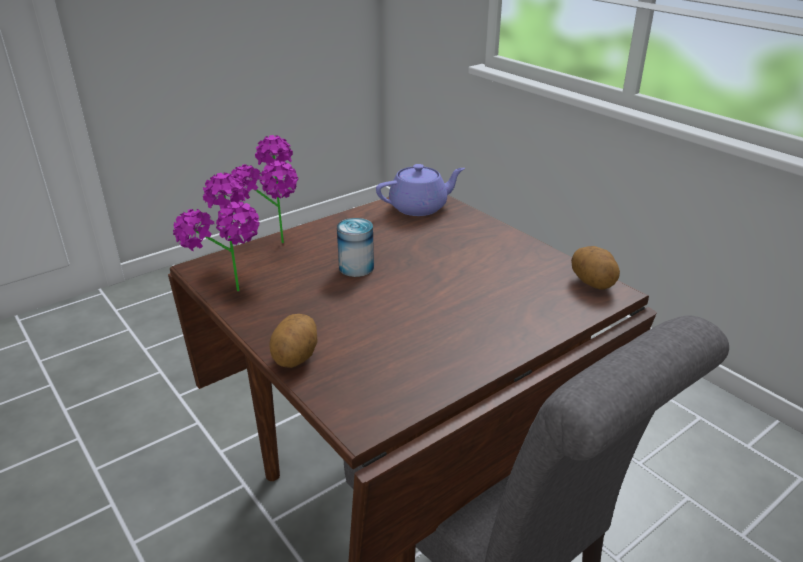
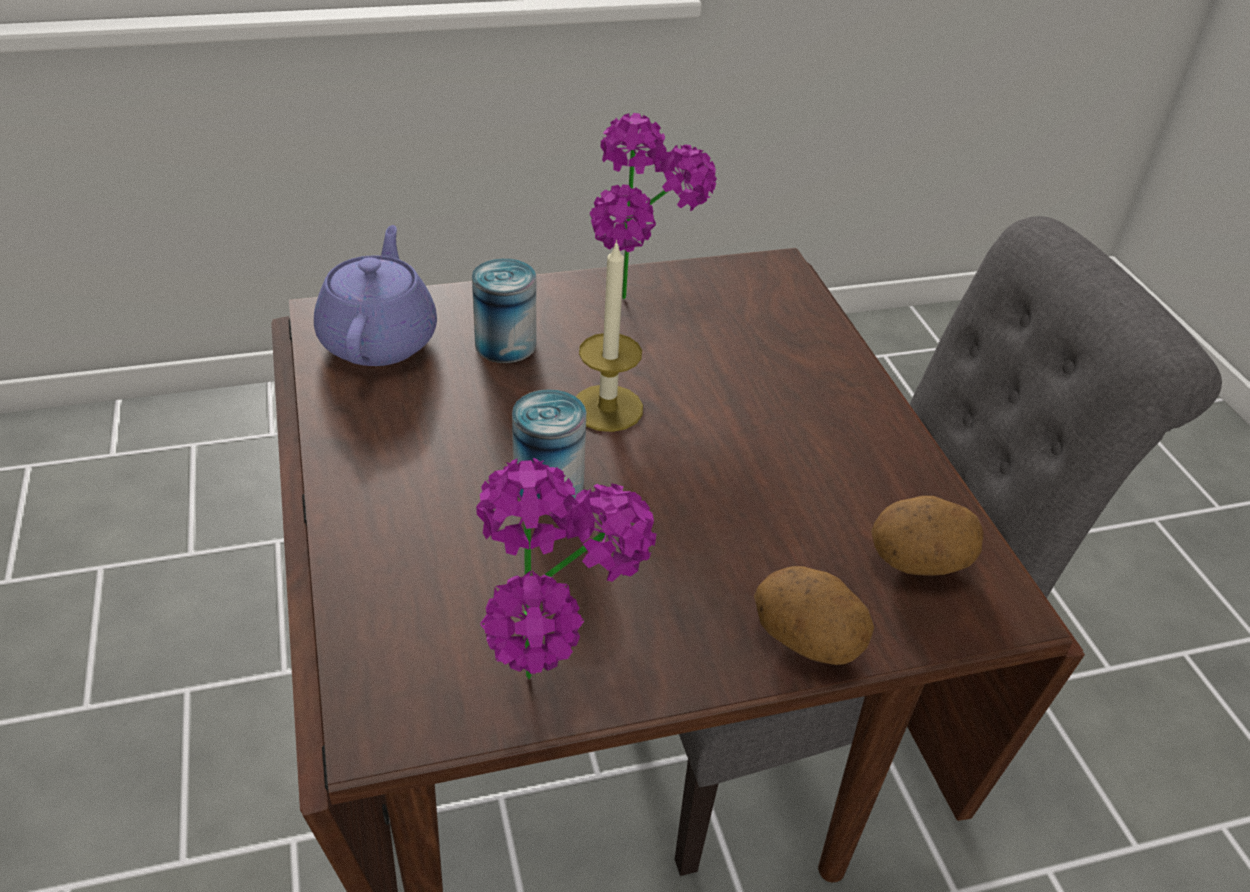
camera: 70 degrees left, 10 degrees up
(275, 249) = (389, 578): potted plant -> potted plant (641, 309)
(424, 269) = (607, 408): none -> candle
(446, 234) = (505, 344): none -> can
(593, 283) = (747, 274): potato -> potato (918, 562)

